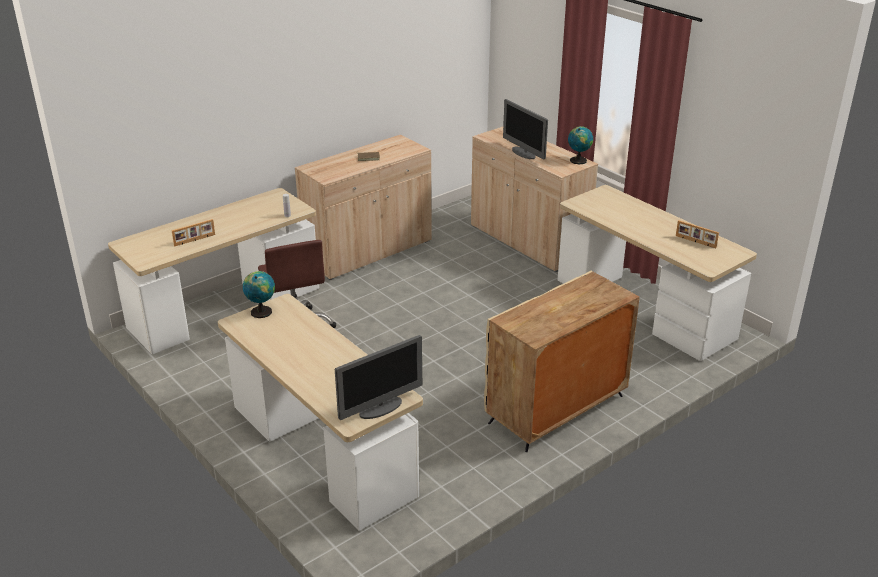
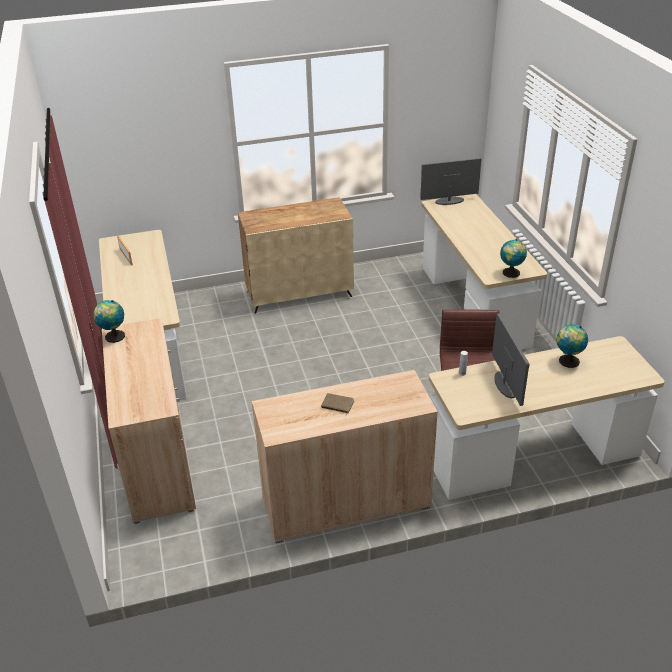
camera: 155 degrees left, 5 degrees up
(195, 240) = (567, 361): picture frame -> globe
(523, 153) = (155, 363): monitor -> monitor (505, 384)

